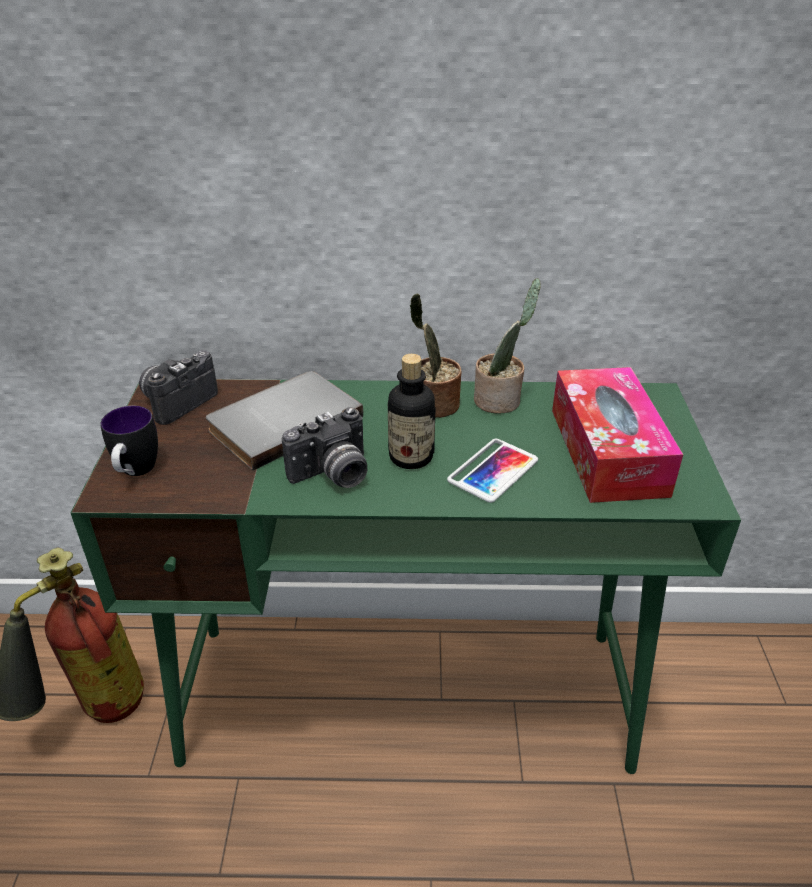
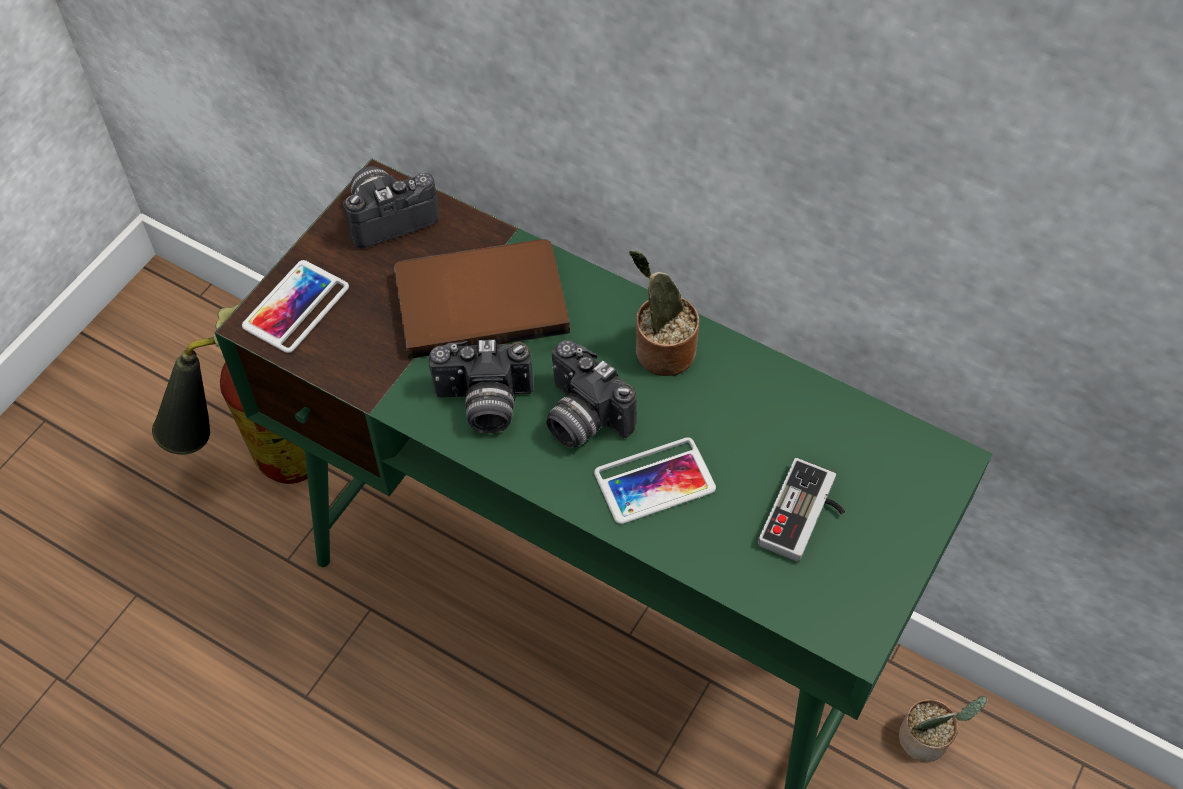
camera: 30 degrees right, 20 degrees up
(135, 473) = (296, 307): mug -> phone
(282, 421) = (480, 298): grey book -> brown book
(411, 457) = (581, 418): bottle -> camera
(500, 400) = (745, 380): potted plant -> potted plant (927, 740)
(607, 451) = (806, 517): tissue box -> game controller

